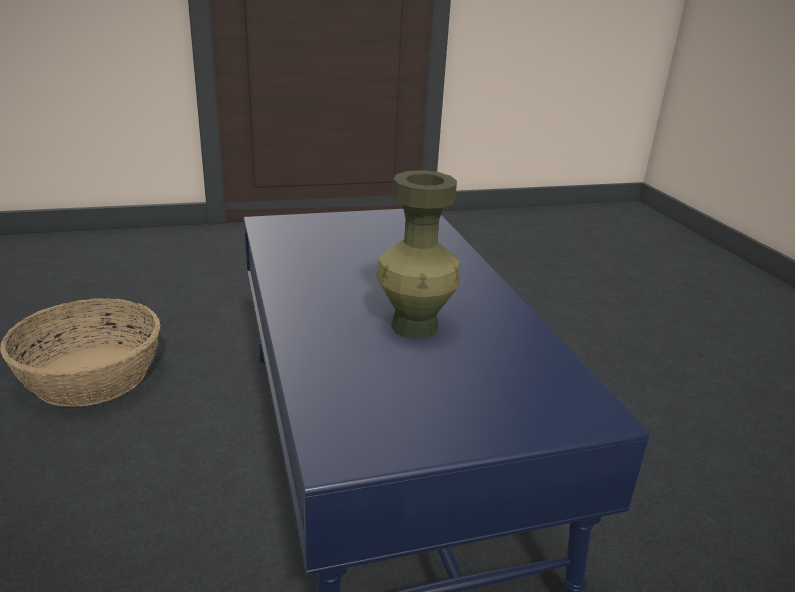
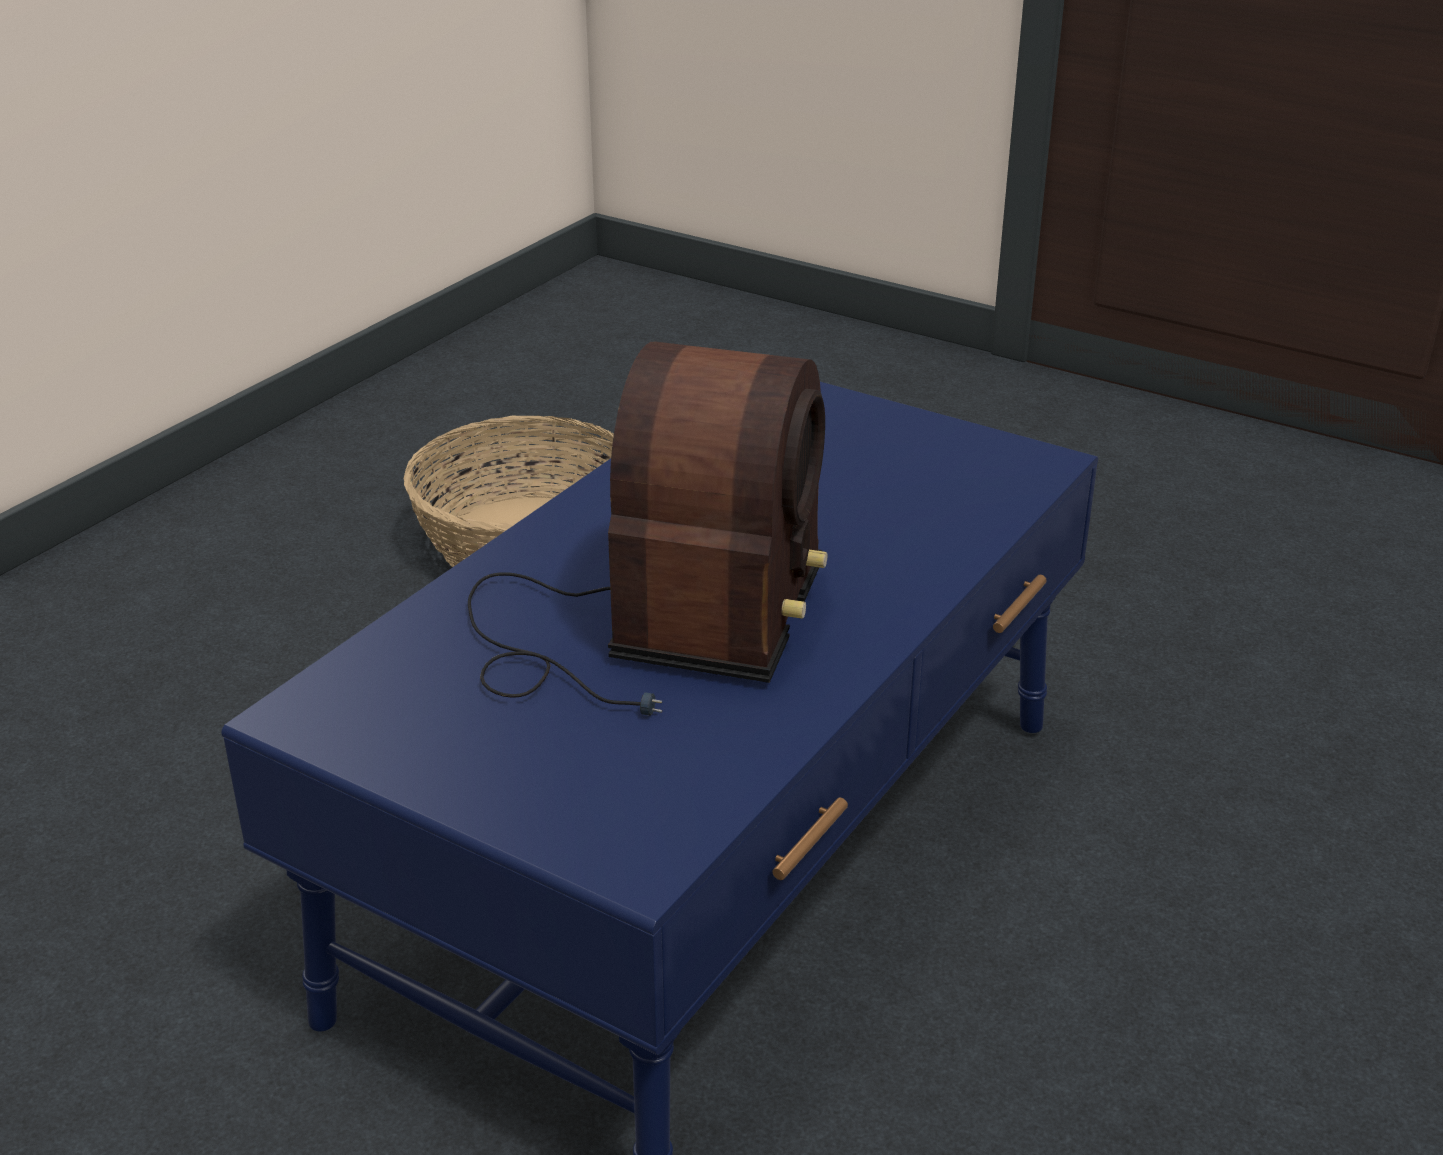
camera: 50 degrees right, 5 degrees up
(414, 326) = (651, 627): green vase -> radio

